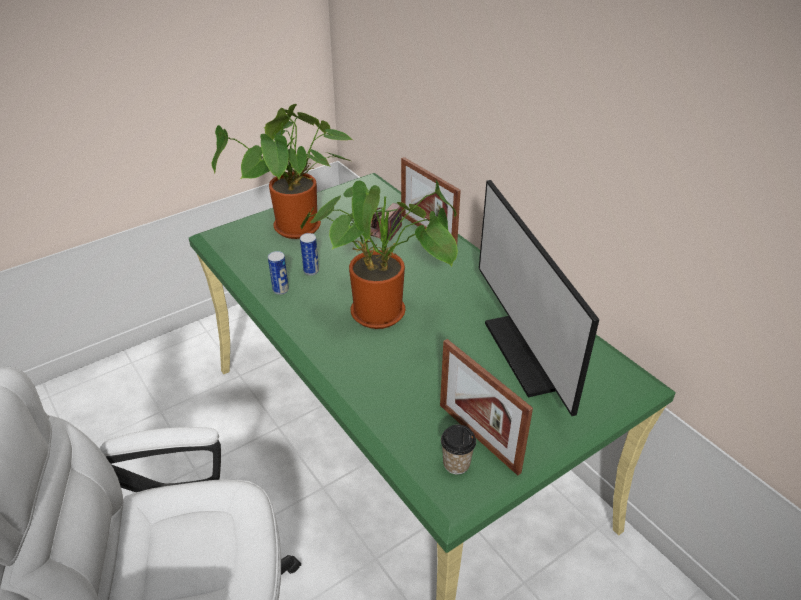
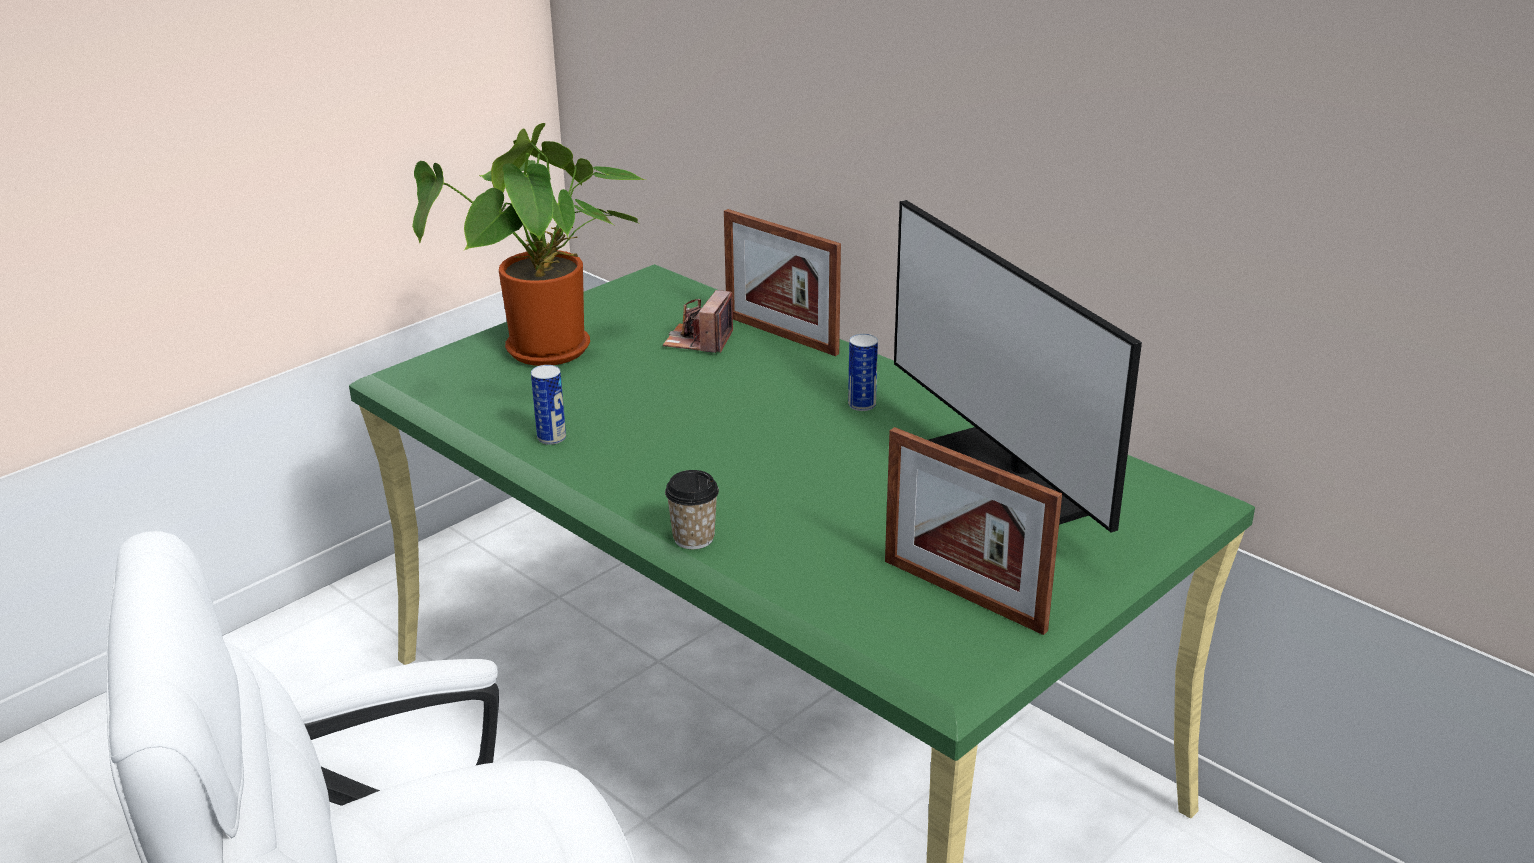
camera: 10 degrees left, 10 degrees down
(311, 271) = (596, 407): can -> can (862, 405)
(385, 313) = (747, 451): potted plant -> none
(456, 464) = (939, 632): cup -> cup (693, 538)

